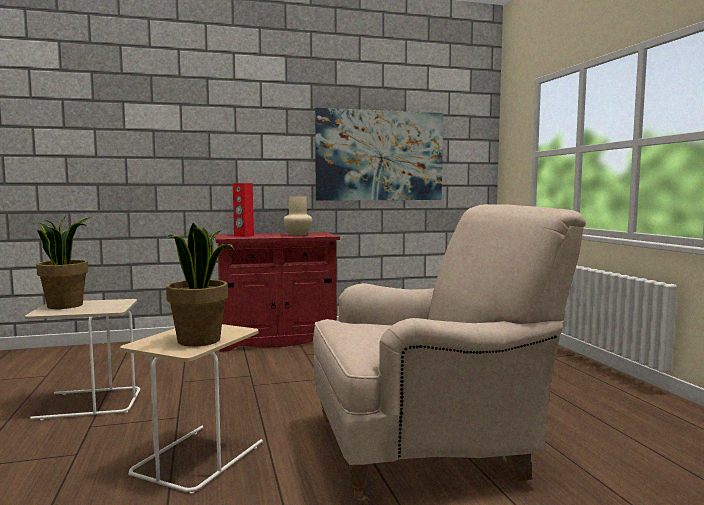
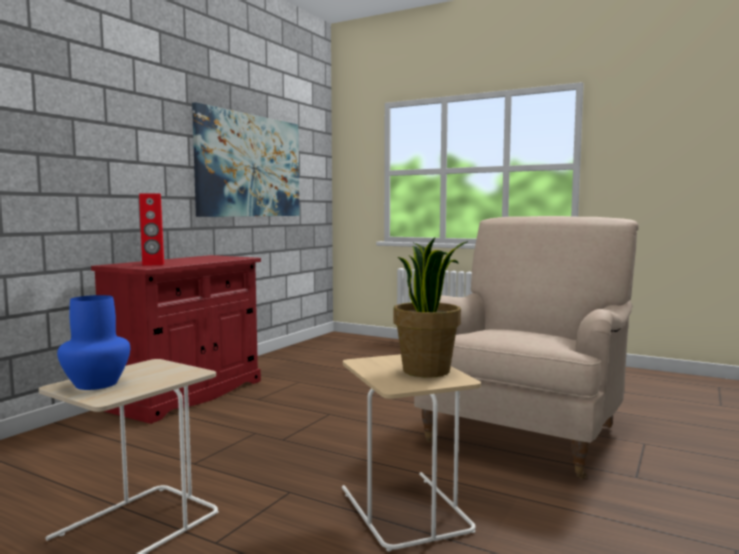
camera: 45 degrees left, 0 degrees up
(65, 305) = (95, 384): potted plant -> blue vase
(297, 234) = (205, 259): beige vase -> none

